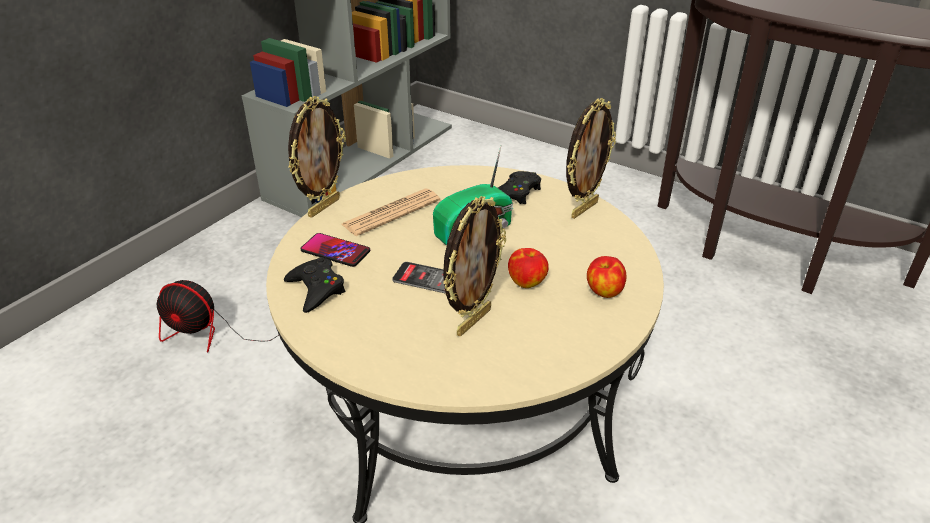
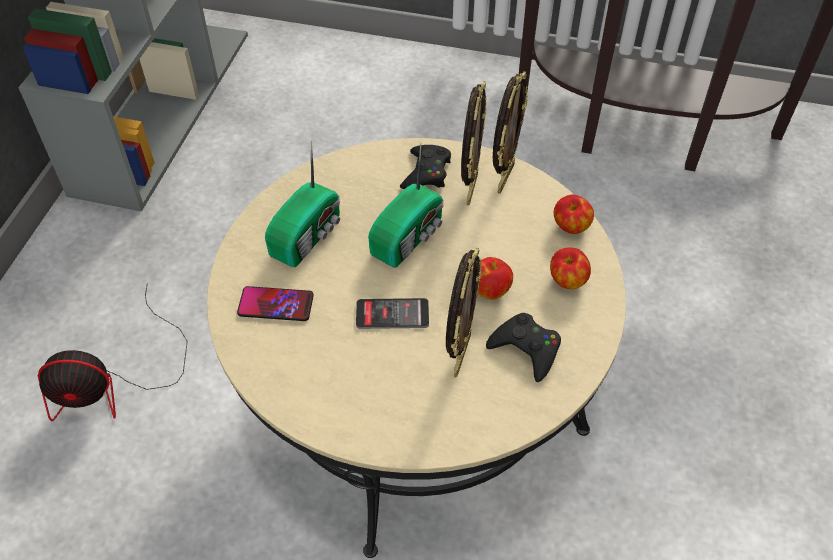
camera: 20 degrees left, 15 degrees up
(316, 289) = (283, 362): black game controller -> black game controller (526, 349)
(323, 207) = (229, 247): picture frame -> picture frame (470, 188)
(391, 213) = (309, 235): newspaper -> radio
(628, 255) = (570, 227): none -> apple

